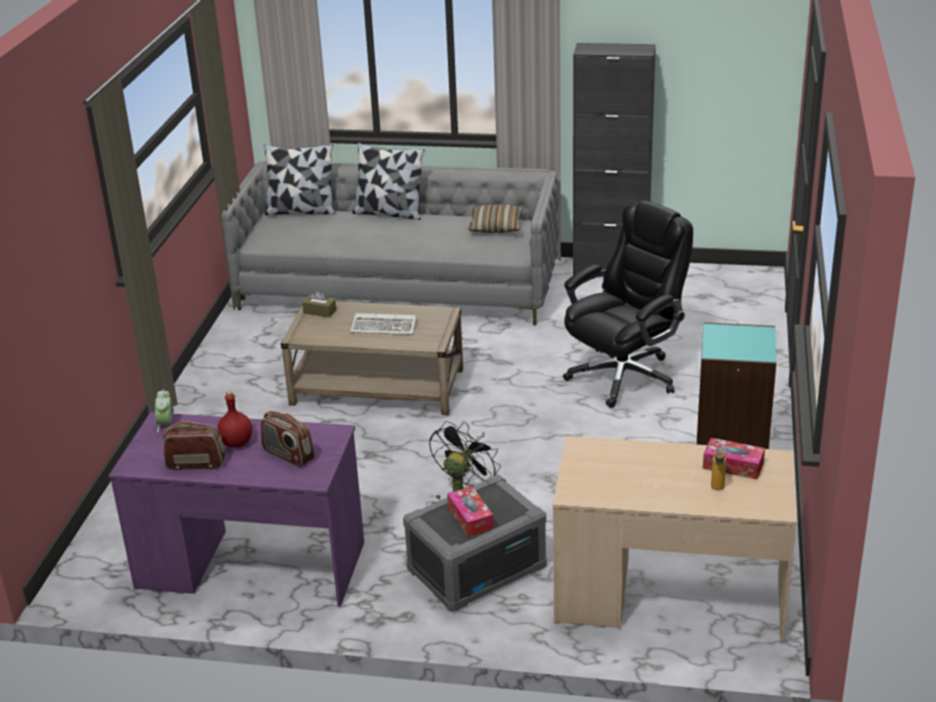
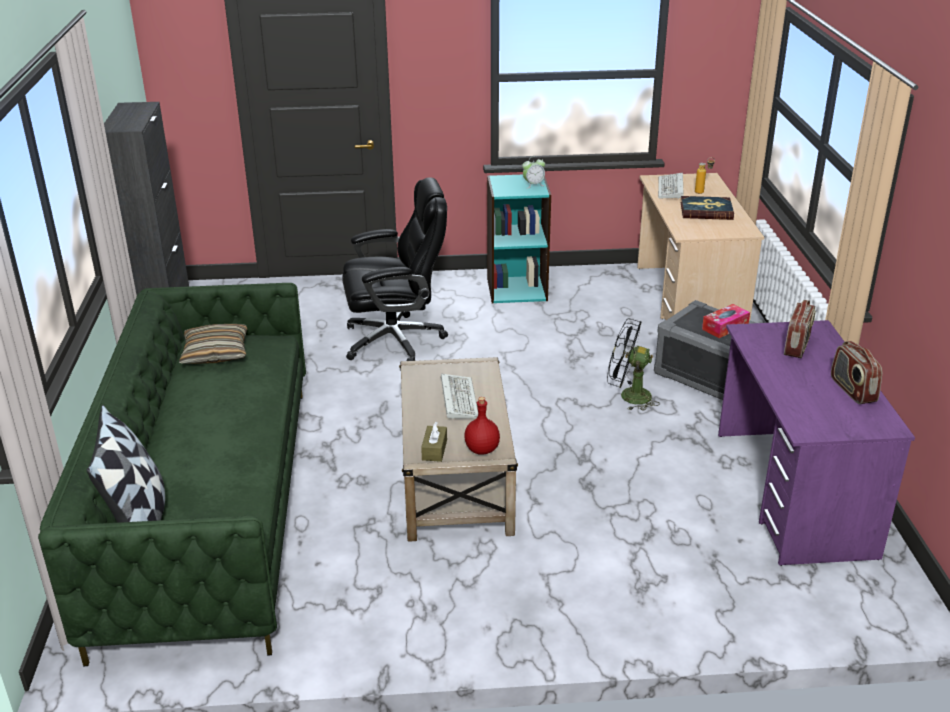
camera: 105 degrees left, 0 degrees up
(165, 424) = (807, 425): alarm clock -> alarm clock (533, 185)
(237, 442) = (801, 376): red bottle -> red bottle (481, 449)
(389, 213) = (164, 434): pillow -> none
(398, 288) = (210, 508): grey sofa -> green sofa
(624, 376) = (396, 340): black office chair -> black office chair turned 135 degrees clockwise
(648, 477) = (706, 211): none -> book
(733, 466) = (671, 189): tissue box -> keyboard

